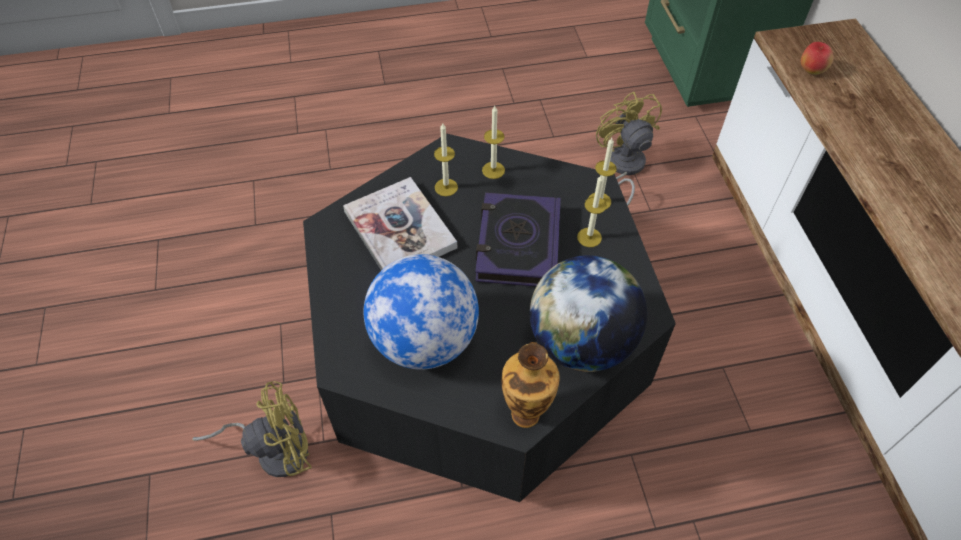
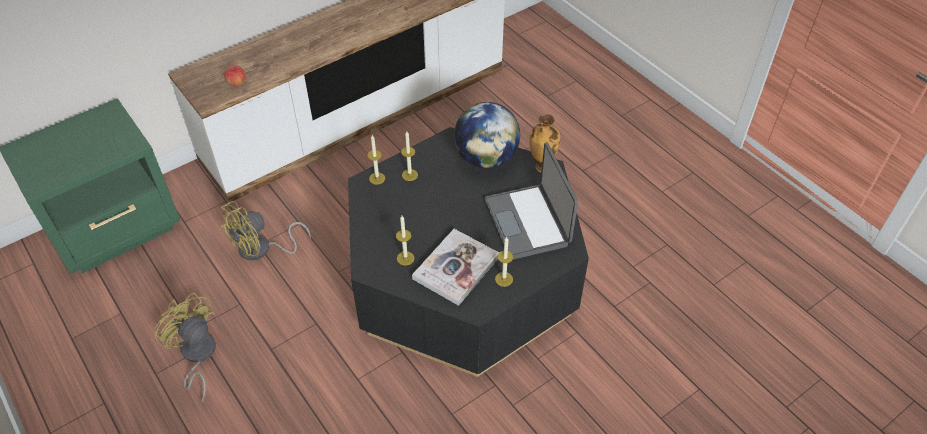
camera: 115 degrees left, 5 degrees down
(274, 450) = (599, 355): yellow fan -> yellow fan (197, 356)
(425, 341) = (528, 222): globe -> laptop
(493, 170) = (376, 239): candle -> candle (504, 279)
(517, 245) = (434, 205): book -> none

